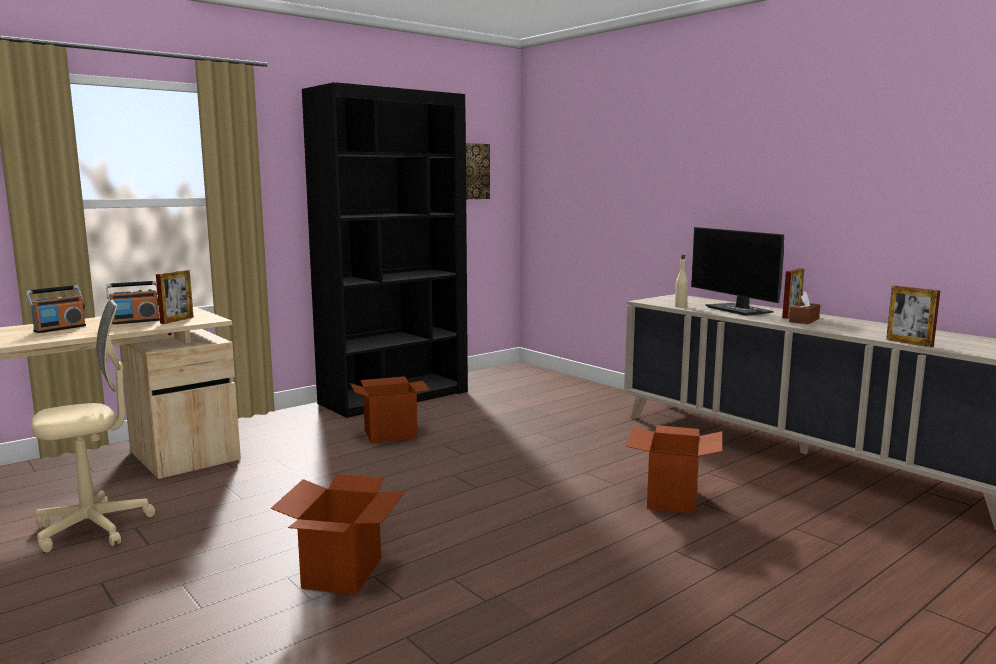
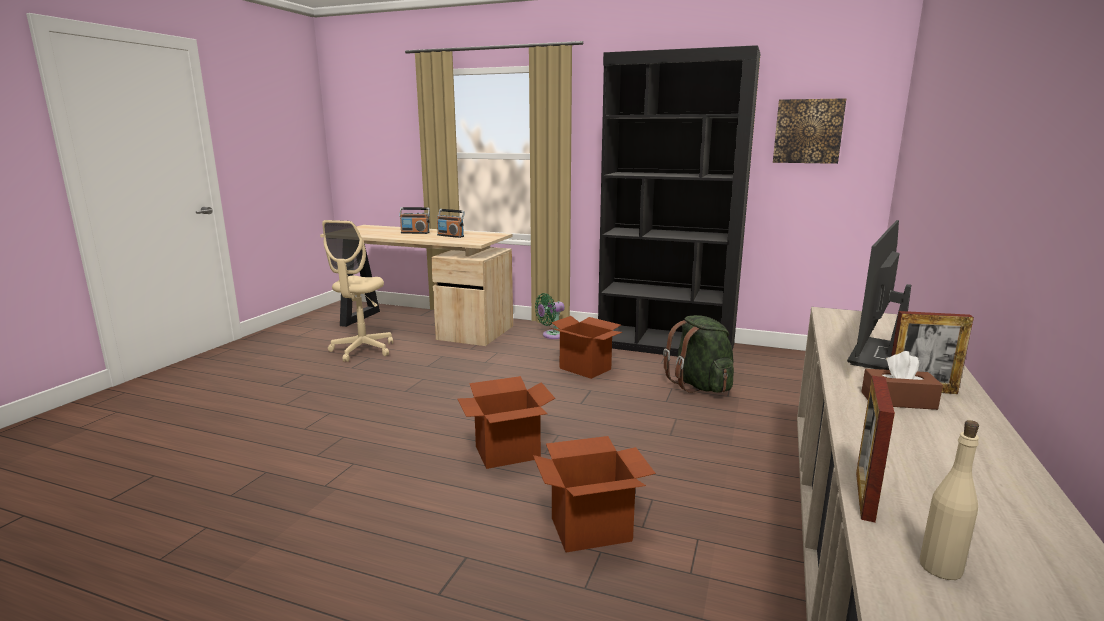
camera: 60 degrees right, 5 degrees up
(93, 528) = (362, 350): beige office chair -> beige office chair turned 75 degrees clockwise
(177, 320) = (464, 239): picture frame -> none
(277, 426) = (552, 335): none -> green fan
(342, 573) = (342, 426): cardboard box -> cardboard box (507, 453)
(493, 410) = (700, 386): none -> green backpack
(680, 306) = (836, 329): beige bottle -> beige bottle (940, 567)

